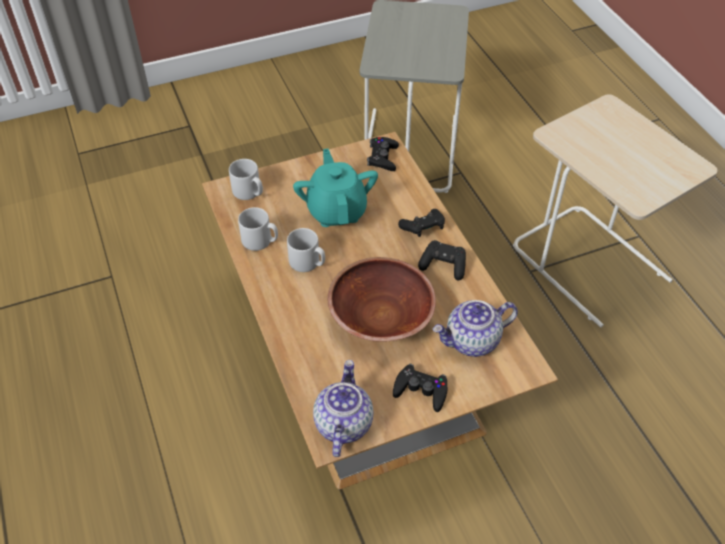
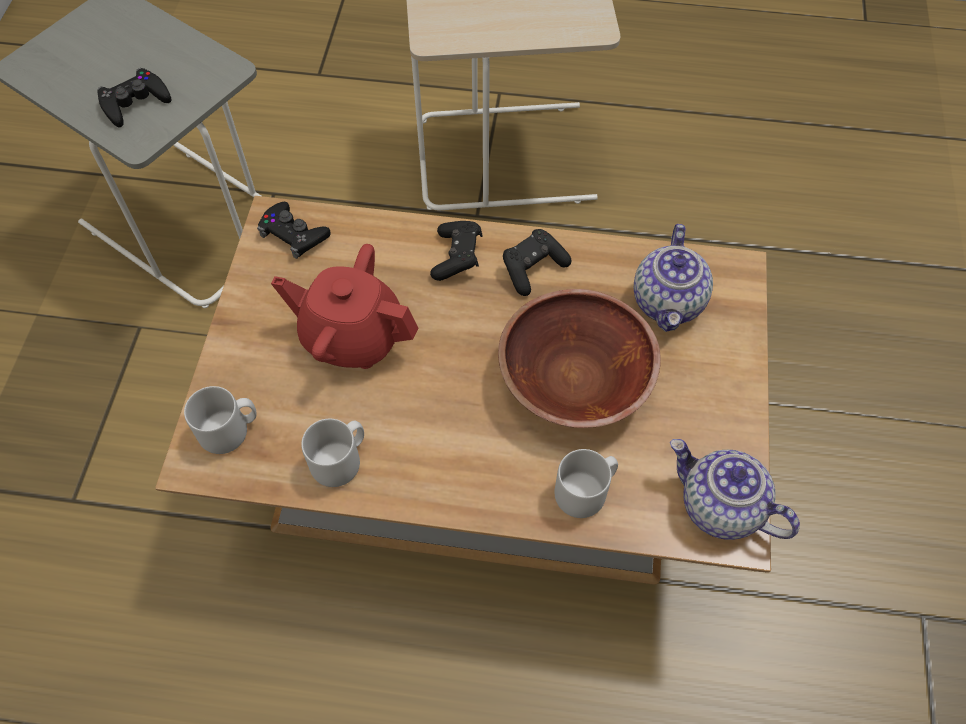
camera: 60 degrees left, 10 degrees up
(308, 263) = (424, 418): grey mug -> grey mug (585, 491)
(337, 210) = (352, 336): turquoise teapot -> red teapot
(421, 390) = (713, 394): black game controller -> black game controller (135, 102)

